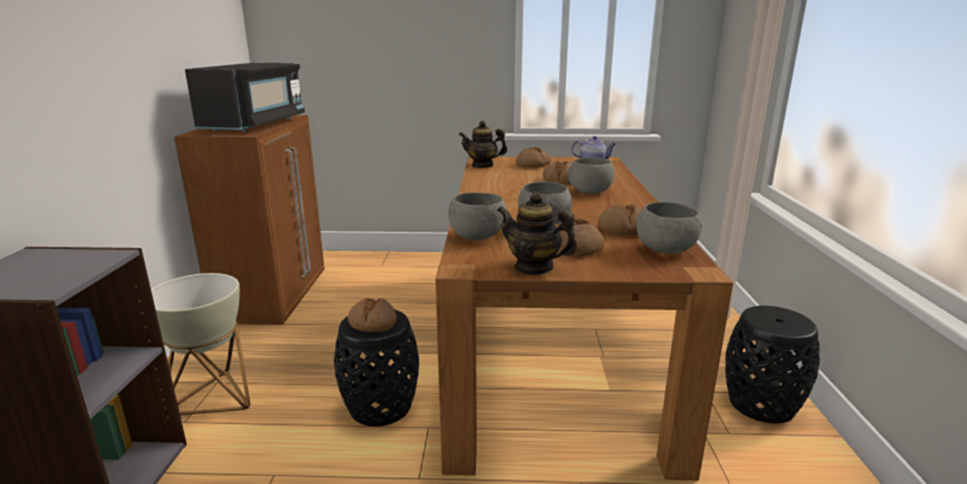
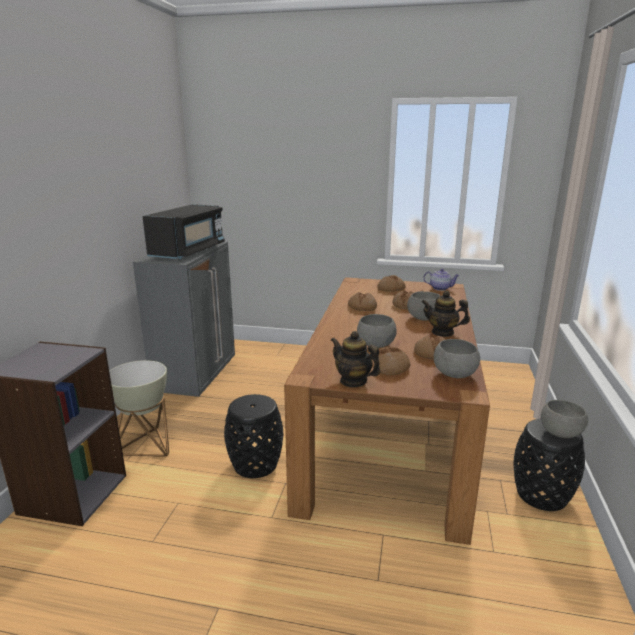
camera: 10 degrees right, 0 degrees up
(273, 293) = (196, 371): brown cabinet -> grey cabinet
(372, 323) = (251, 406): bread -> bread (362, 307)
(477, 237) = (324, 353): grey bowl -> grey bowl (560, 433)
(482, 165) = (352, 287): teapot -> teapot (443, 332)

